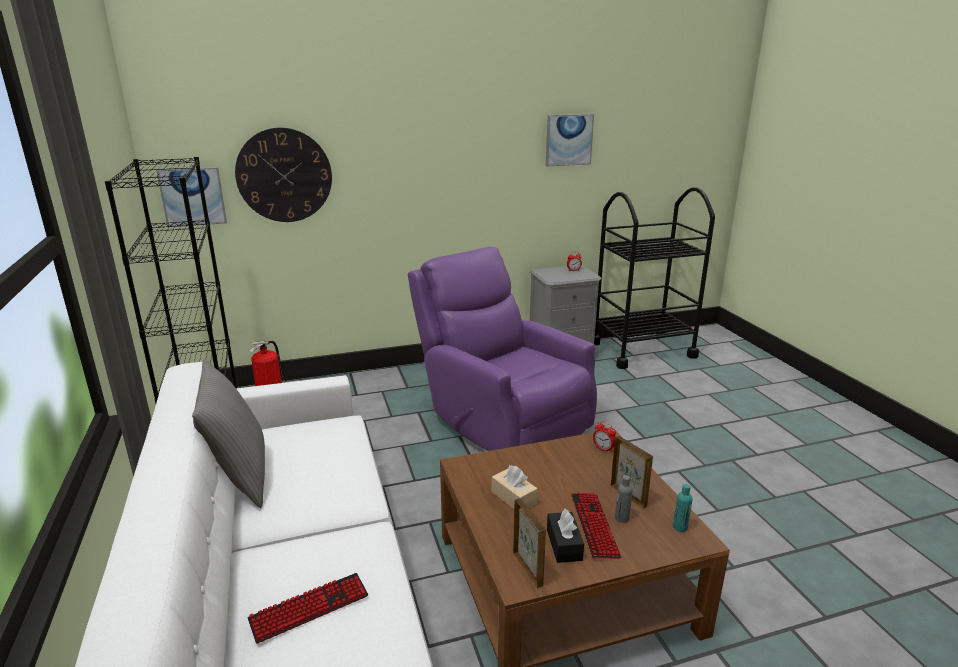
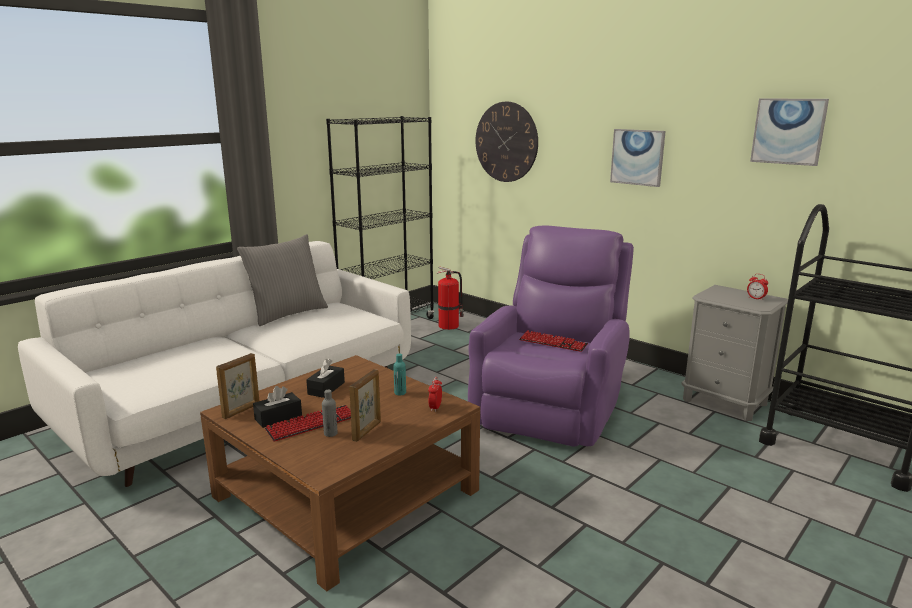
camera: 60 degrees right, 5 degrees down
(192, 196) = (452, 151): picture -> picture (637, 157)
(309, 608) = (173, 360): keyboard -> keyboard (553, 343)
(513, 498) = (326, 388): beige tissue box -> black tissue box
(680, 527) = (336, 461): turquoise bottle -> turquoise bottle (400, 393)

